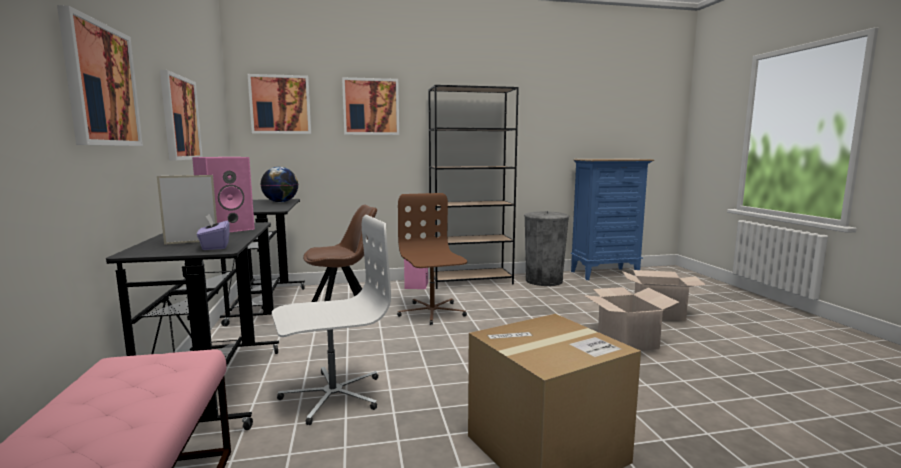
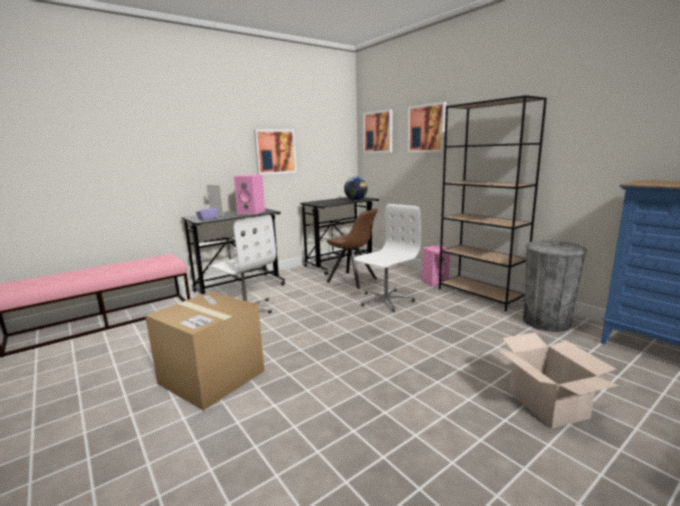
camera: 65 degrees right, 5 degrees up
(101, 85) = (194, 146): picture -> none
(431, 312) = (385, 300): brown office chair -> white office chair
(628, 340) = (425, 390): cardboard box -> none

